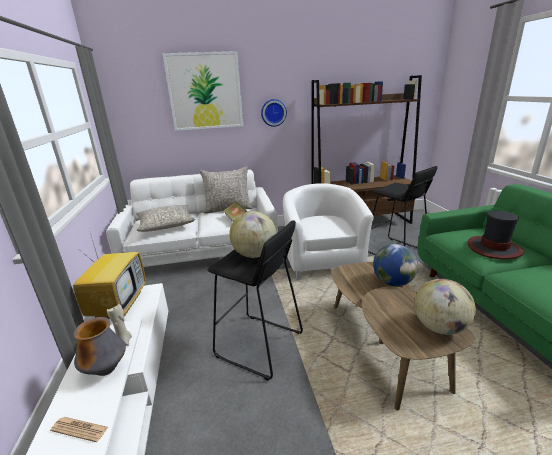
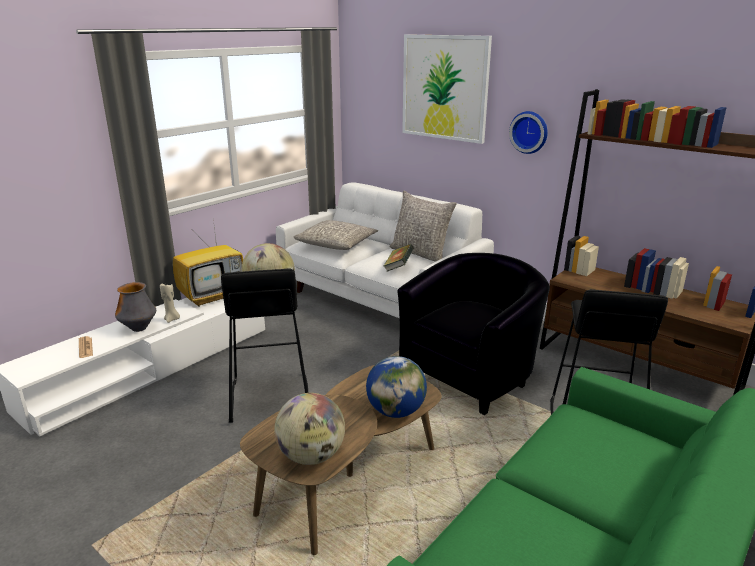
camera: 50 degrees right, 0 degrees up
(322, 261) = (471, 375): white armchair -> black armchair
(494, 248) = (582, 465): hat -> none

